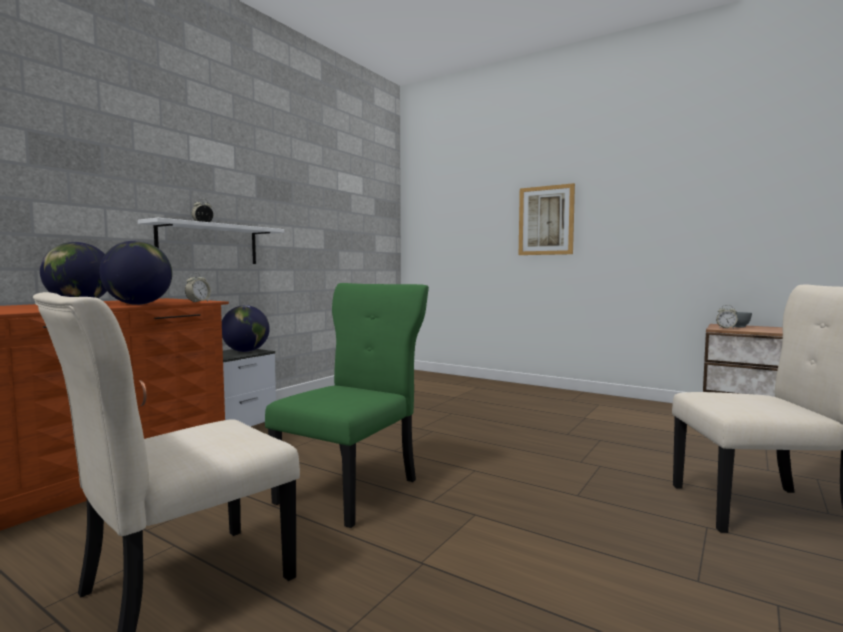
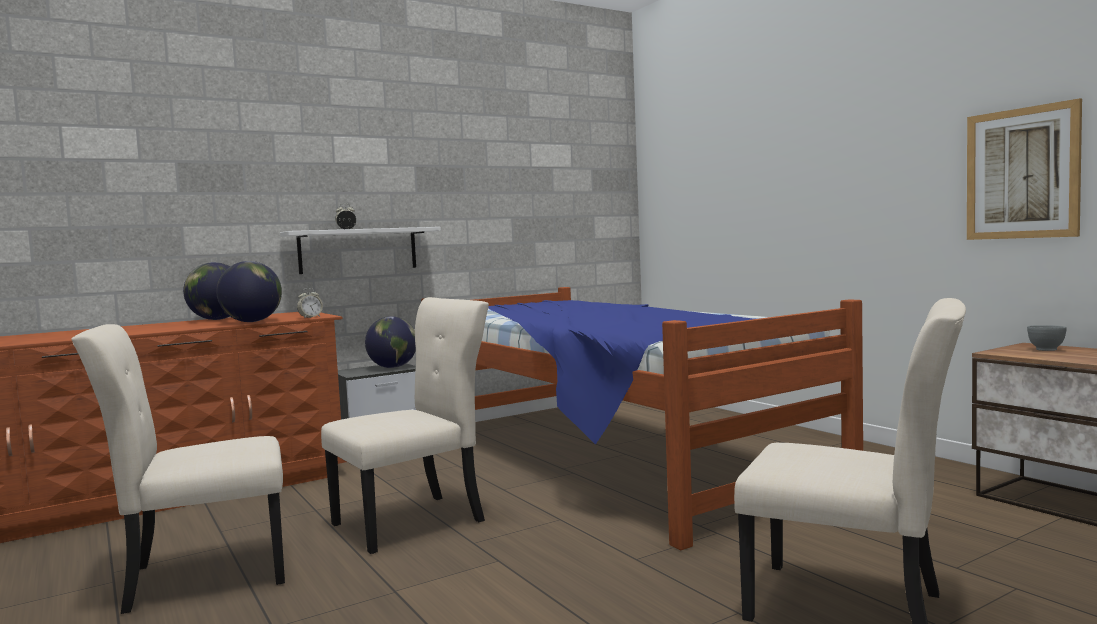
camera: 25 degrees right, 0 degrees up
(352, 489) = (414, 522): green chair -> beige chair
(440, 416) = (606, 456): none -> bed
(546, 220) = (801, 186): picture -> picture (1021, 173)
(726, 328) = (1011, 352): alarm clock -> none

